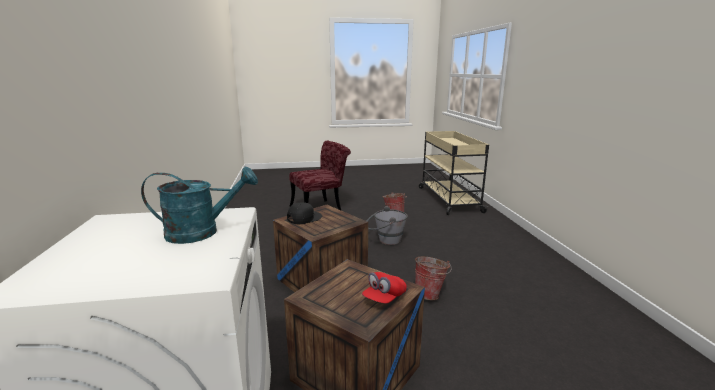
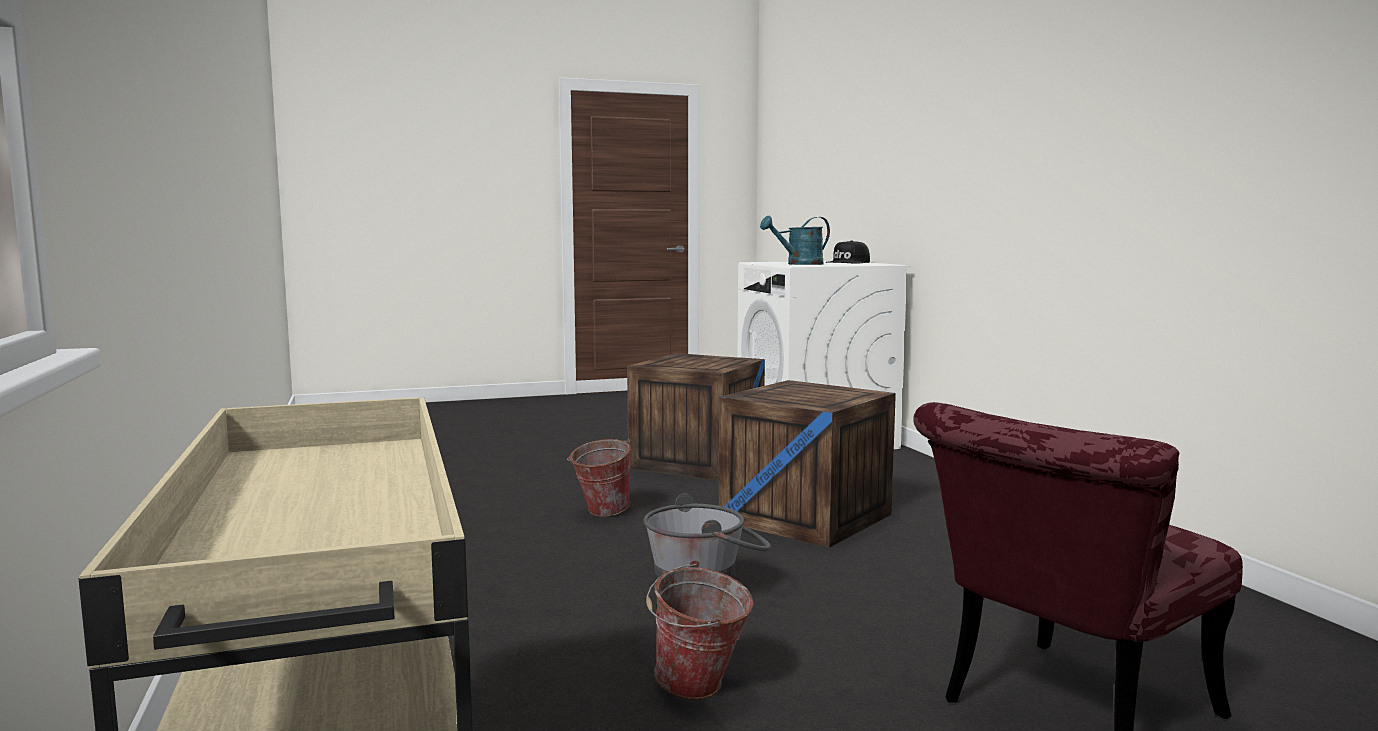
camera: 170 degrees right, 10 degrees down
(304, 218) = (842, 395): black cap -> black cap (848, 262)
(384, 298) = (668, 361): red cap -> none

